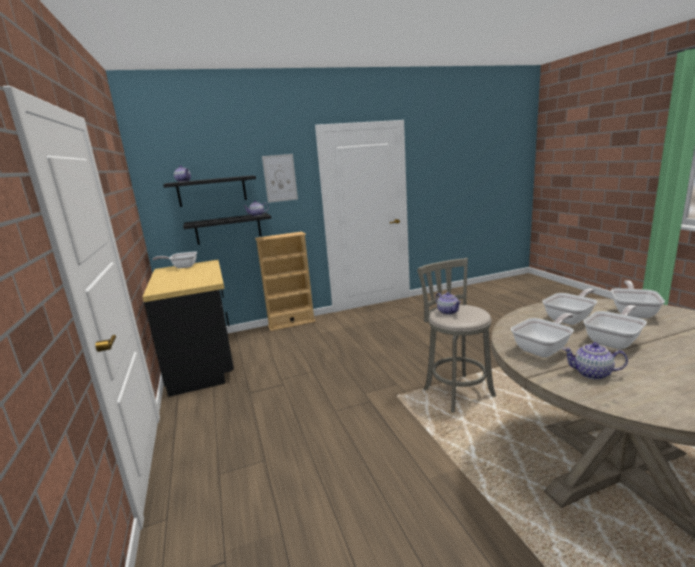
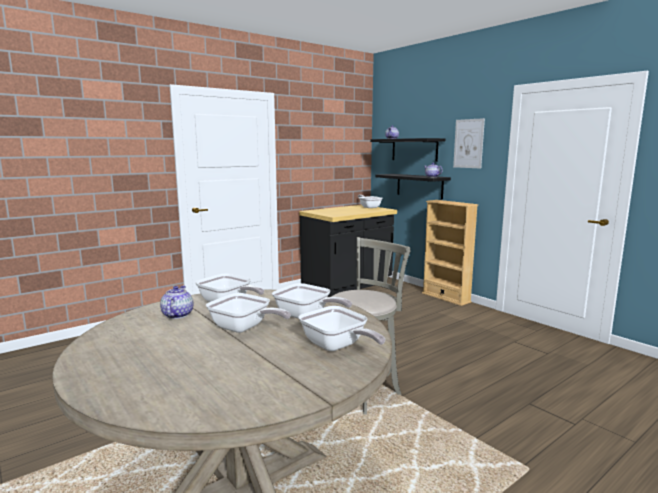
camera: 70 degrees right, 5 degrees down
(448, 312) = (359, 292): teapot -> none
(633, 312) = (337, 347): frying pan -> frying pan turned 45 degrees clockwise

